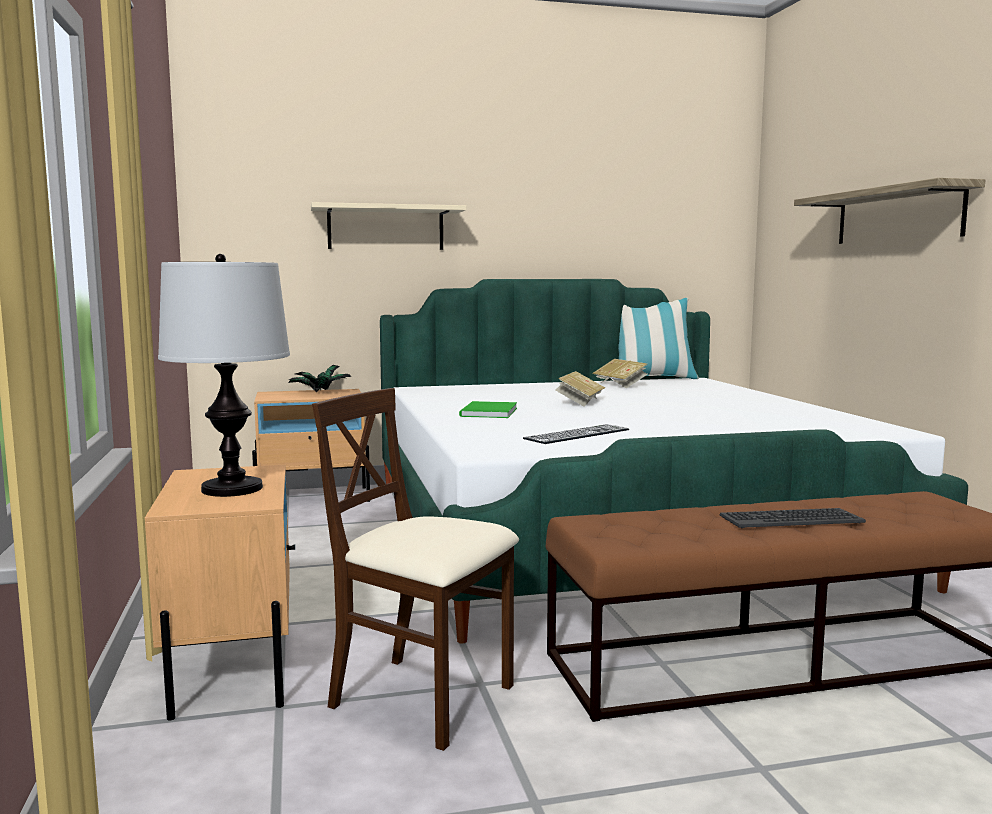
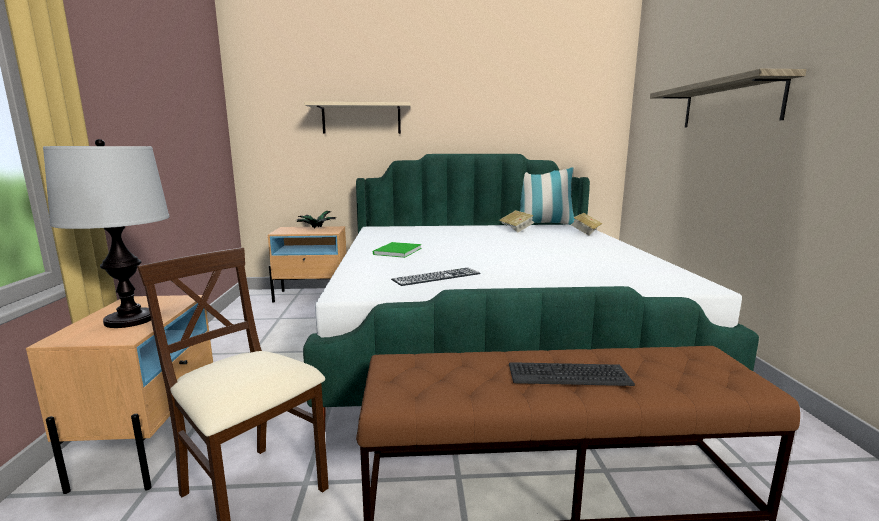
camera: 10 degrees right, 5 degrees up
(580, 402) = (472, 244): book -> book (585, 232)

